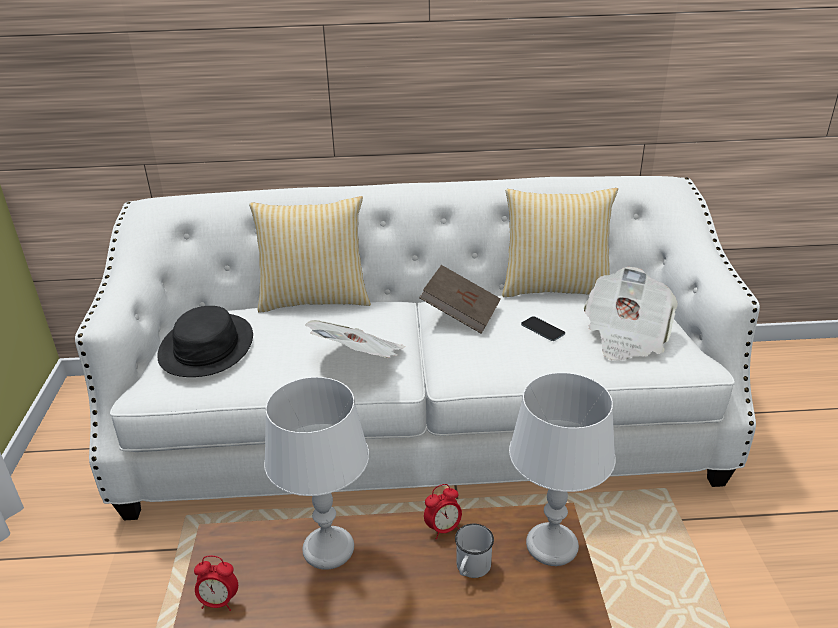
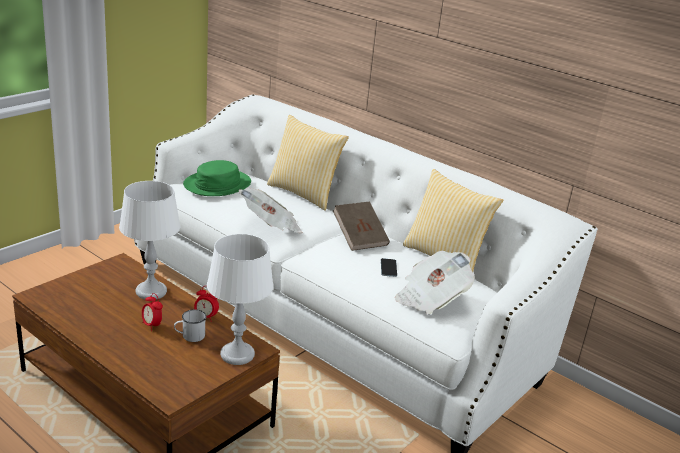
camera: 40 degrees right, 5 degrees down
(206, 347) = (217, 184): black hat -> green hat
(219, 602) = (88, 279): alarm clock -> alarm clock (152, 325)

